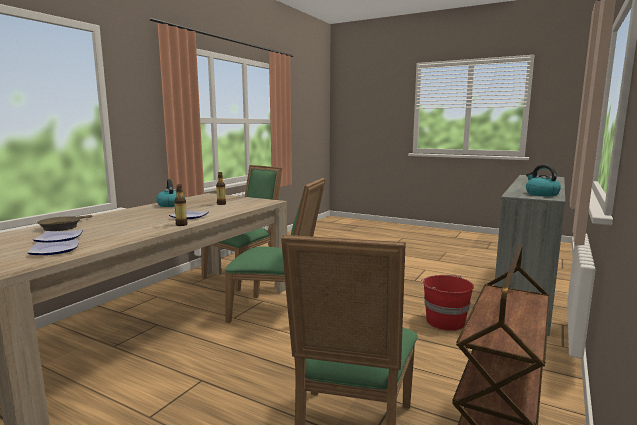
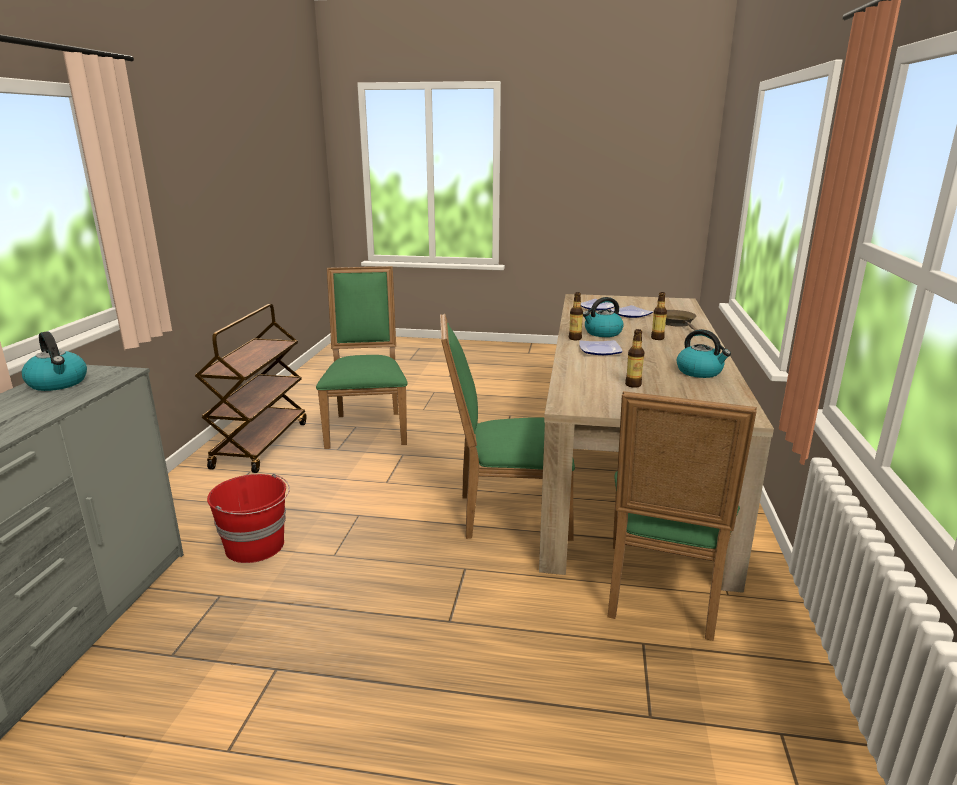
camera: 160 degrees right, 10 degrees up
(124, 219) = (657, 338): none -> bottle
(148, 226) = (602, 333): none -> kettle

